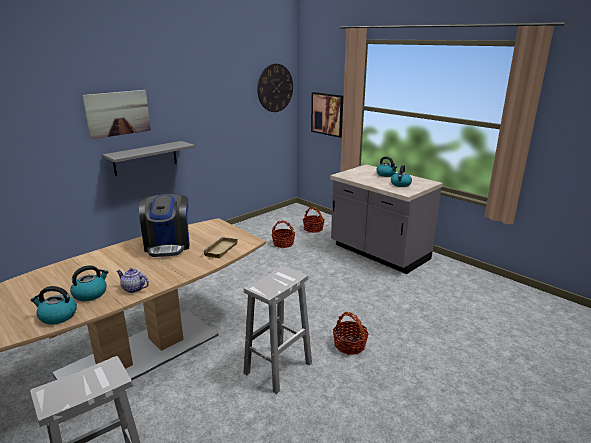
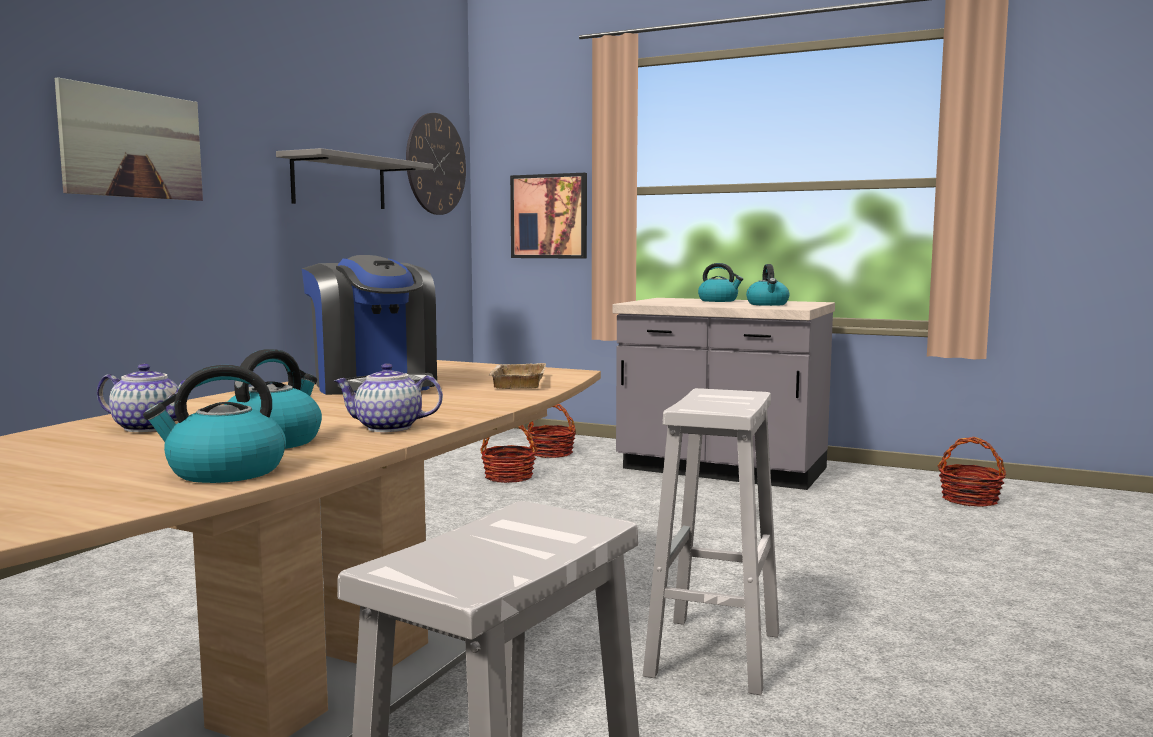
camera: 20 degrees left, 15 degrees down
(68, 274) = (149, 427): none -> teapot
(145, 158) = (186, 268): grey shelf -> grey shelf (339, 182)
(349, 345) = (823, 595): basket -> basket (970, 500)

